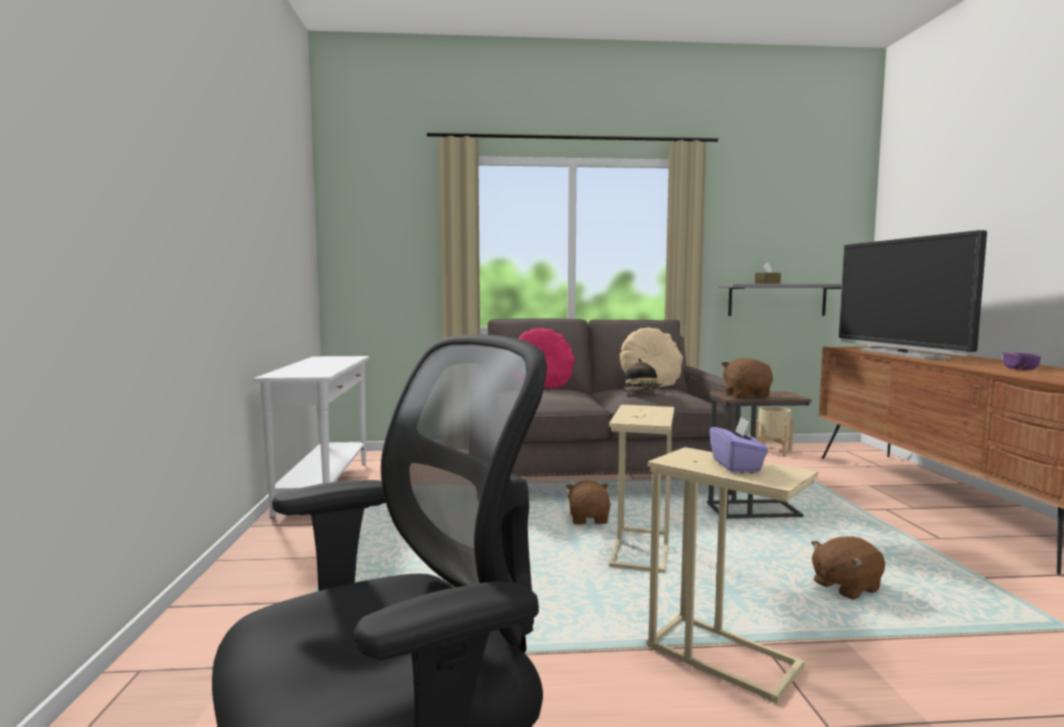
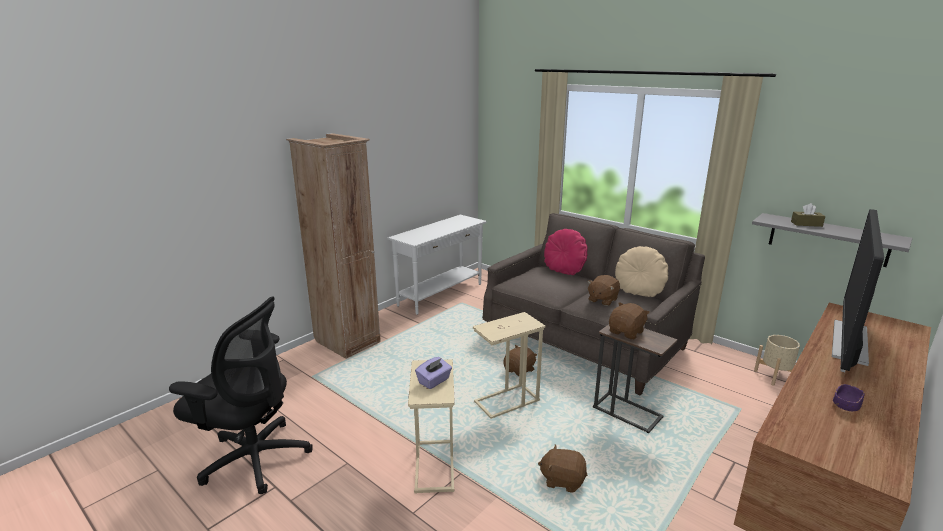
camera: 45 degrees right, 15 degrees up
(258, 586) = (348, 341): none -> brown cabinet
(642, 393) = (602, 300): hat -> brown plush toy

